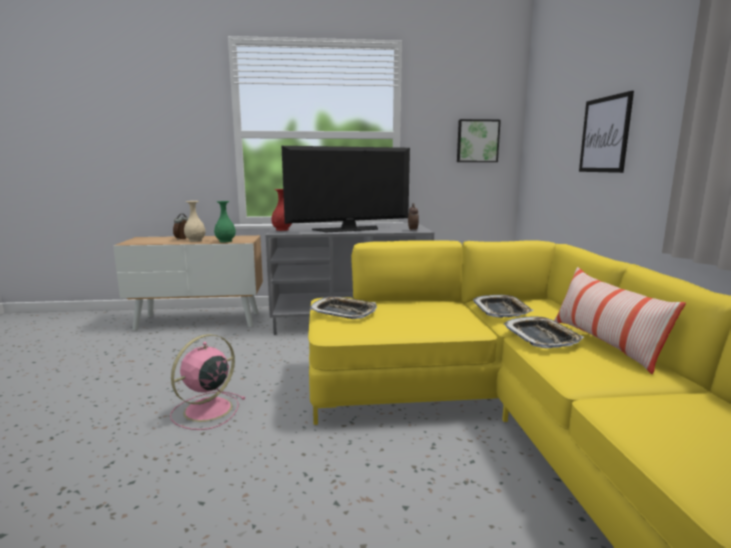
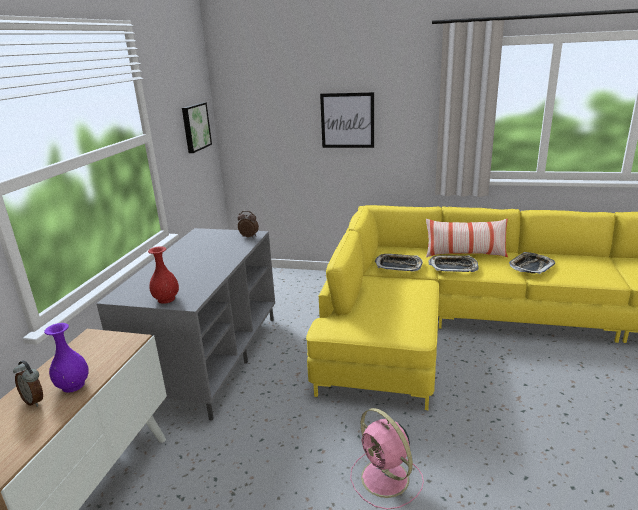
camera: 70 degrees left, 10 degrees up
(195, 240) = (73, 385): beige vase -> purple vase
(225, 241) = (113, 356): green vase -> none
(343, 312) = (378, 324): tray -> tray (531, 266)
(348, 229) = (209, 263): television -> none

